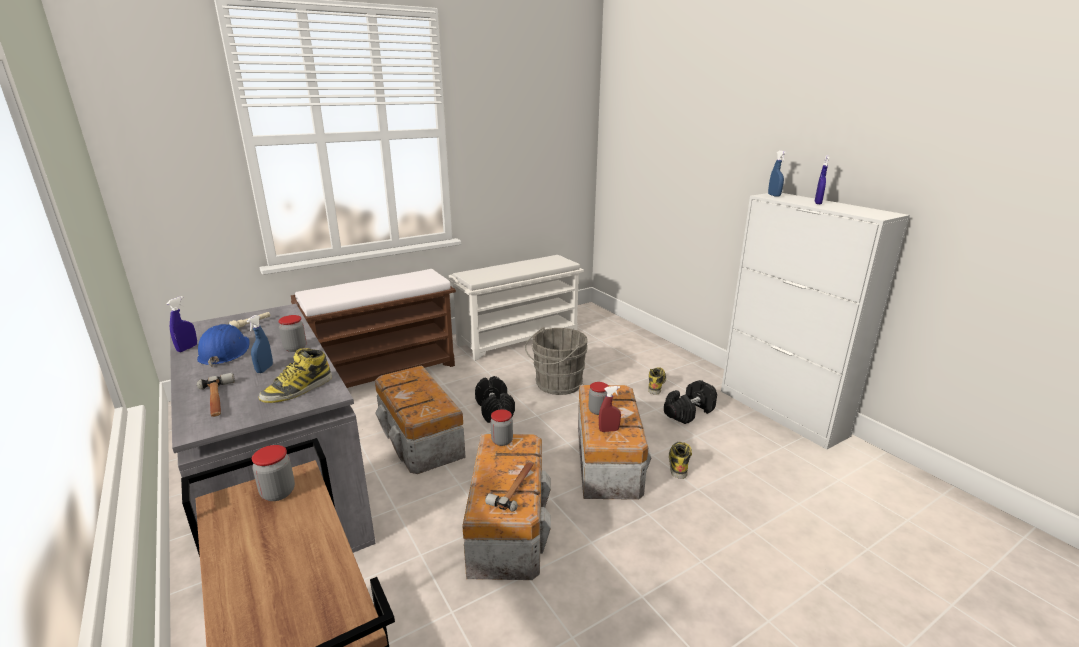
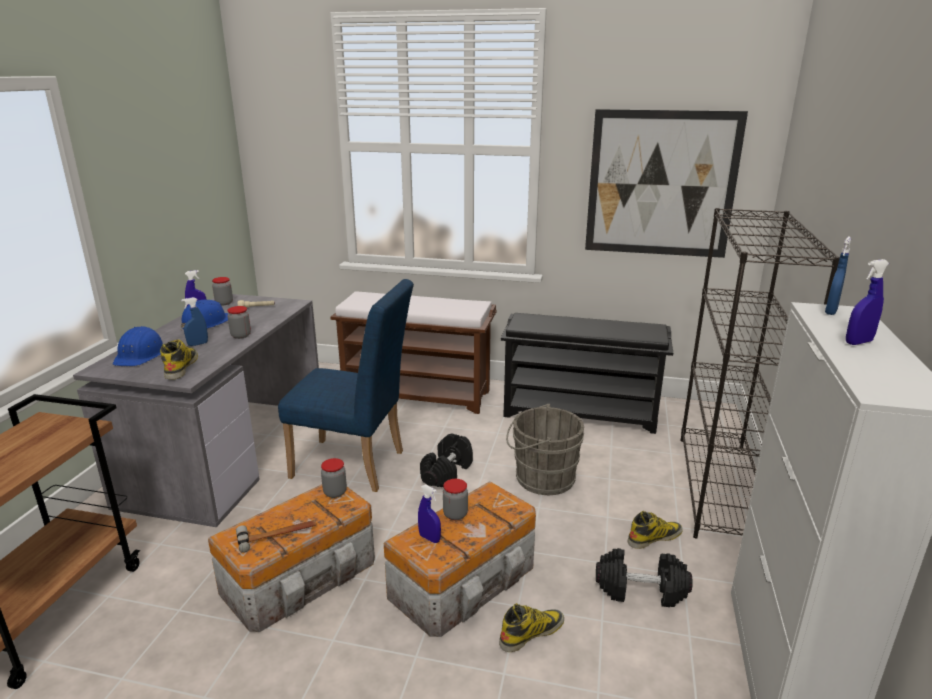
camera: 45 degrees right, 0 degrees up
(218, 400) = (140, 355): hammer -> blue hard hat
(278, 493) = (61, 431): jar -> jar (224, 303)
(297, 389) = (181, 367): boot -> boot turned 90 degrees clockwise
(420, 439) = (356, 466): storage box -> blue chair
(519, 338) = (581, 412): white shoe rack -> black shoe rack
(533, 151) = (661, 184): none -> picture
(609, 430) = (429, 538): red spray bottle -> blue spray bottle
(647, 346) = (721, 488): none -> black bookcase

